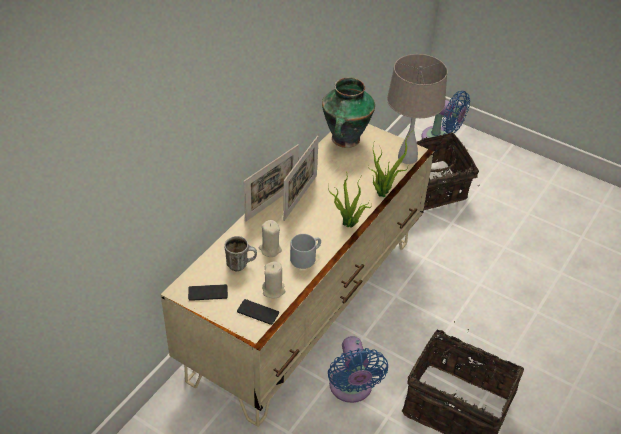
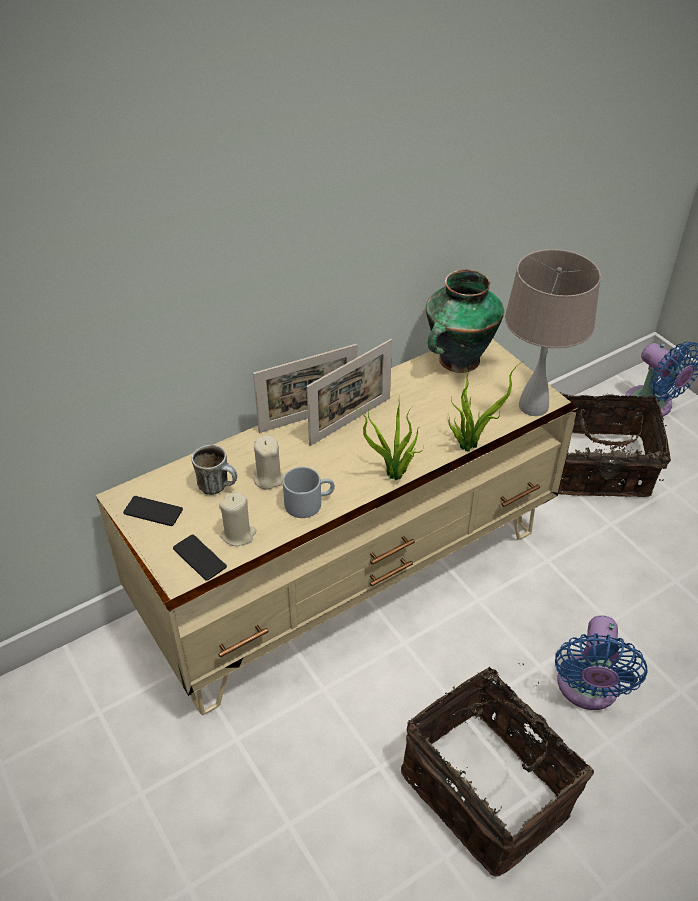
camera: 25 degrees right, 0 degrees up
(351, 389) = (350, 709): blue fan -> blue fan (587, 689)

